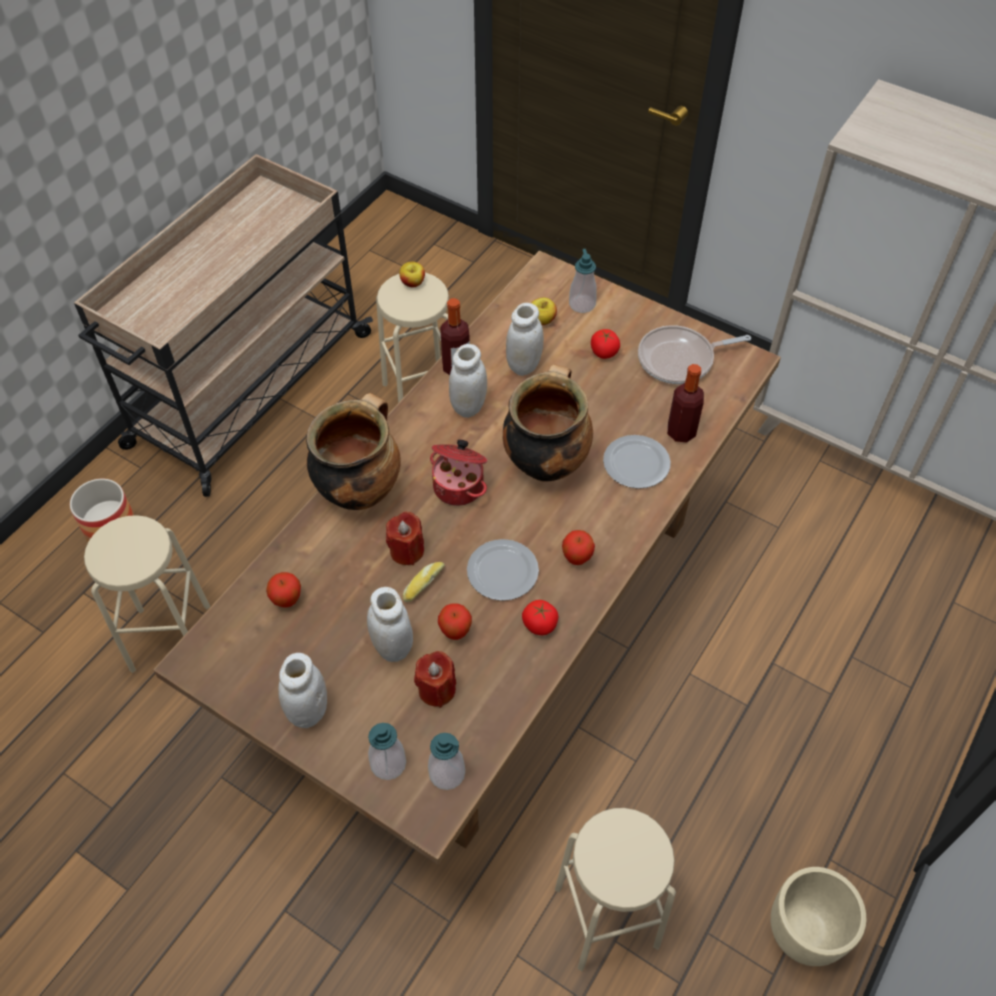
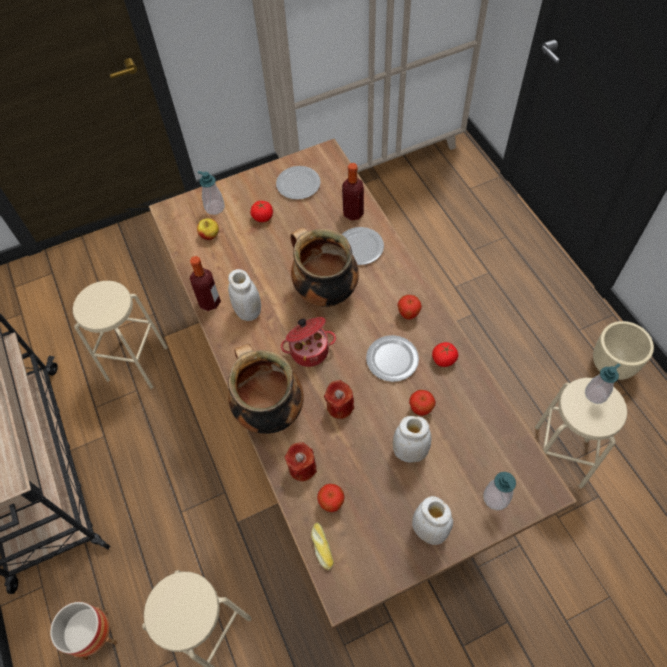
camera: 55 degrees left, 5 degrees up
(412, 283) = (90, 298): apple -> none
(422, 583) = (372, 410): bread -> bread (321, 547)
(437, 689) = (457, 441): red candle -> red candle (302, 468)
(447, 773) = (520, 466): soap dispenser -> soap dispenser (595, 394)
(524, 365) = (239, 264): white jar -> none
(680, 359) = (299, 184): frying pan -> plate

